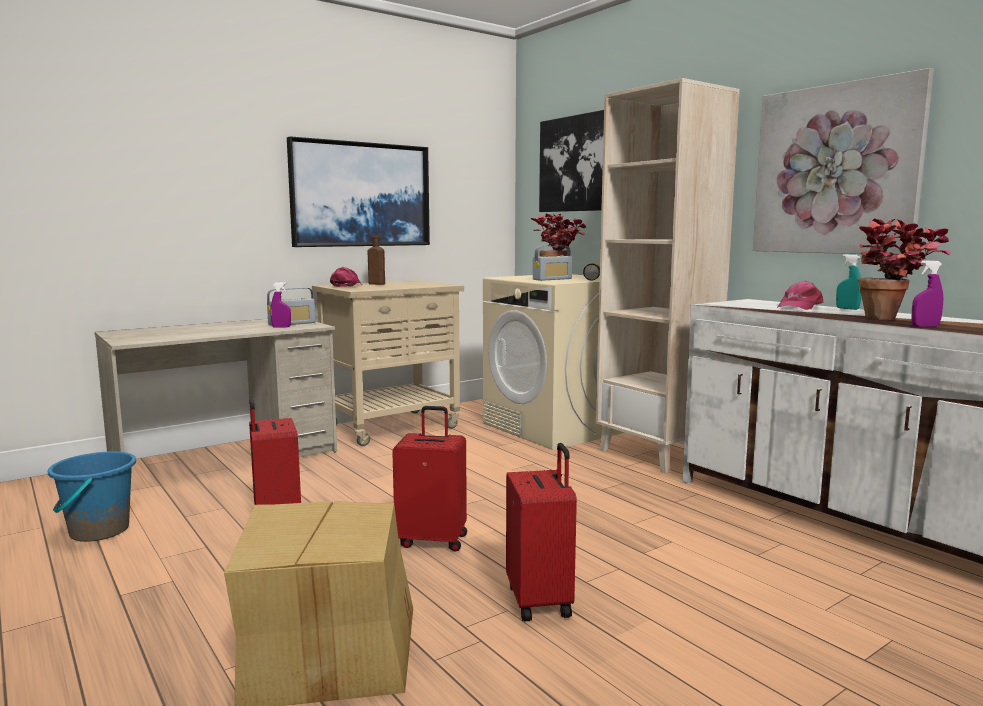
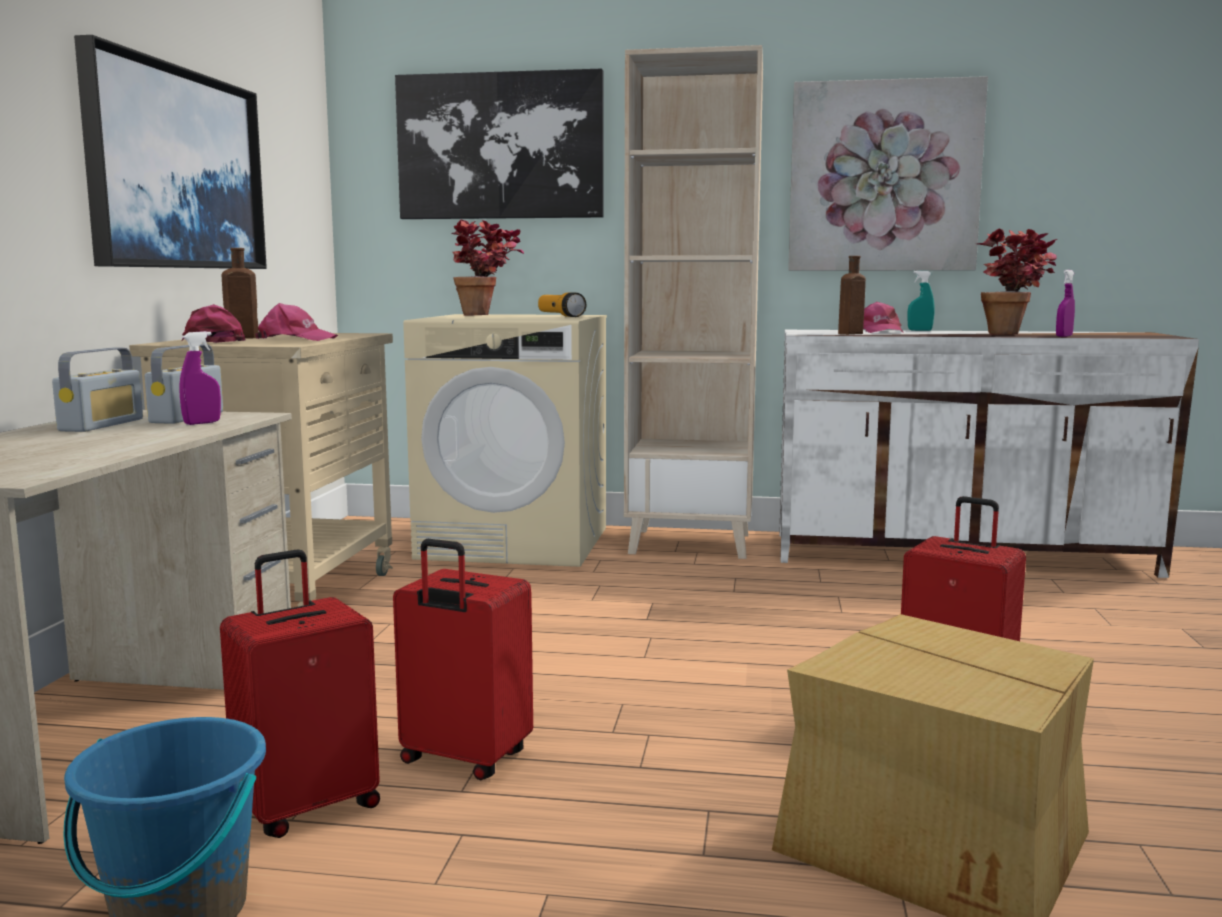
camera: 45 degrees left, 0 degrees up
(386, 287) = (295, 339): none -> pink cap
(433, 540) = (720, 697): red suitcase -> red suitcase (307, 806)
(552, 279) = (520, 318): radio -> radio (102, 425)
(747, 307) = (849, 334): none -> brown bottle

